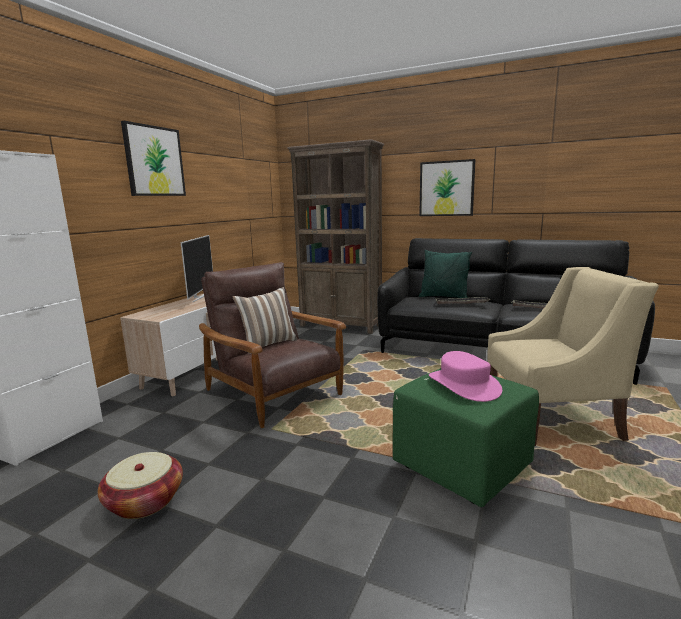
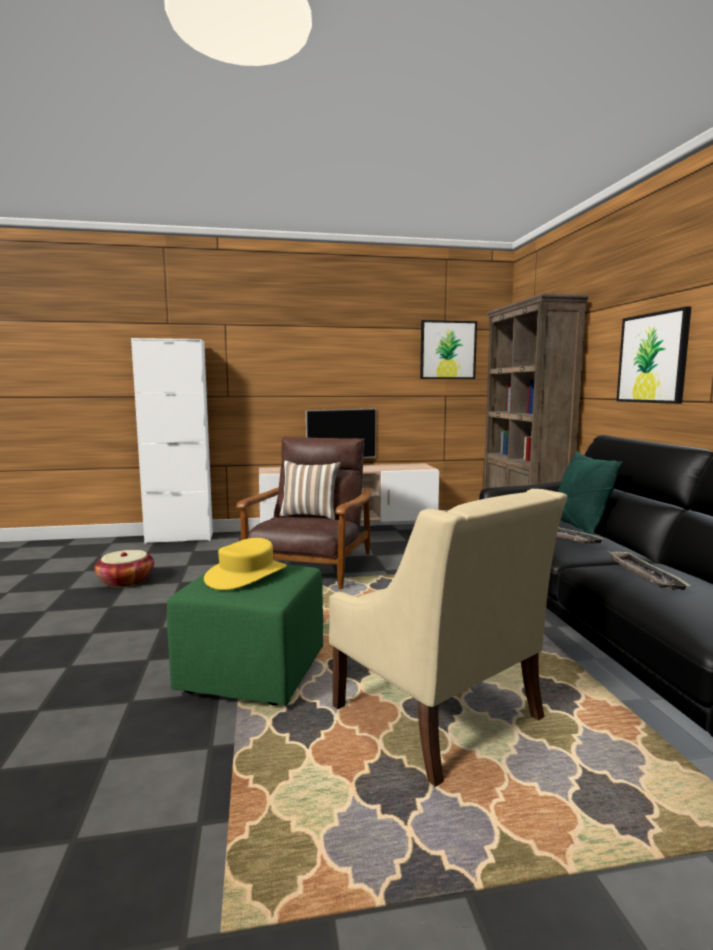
camera: 55 degrees right, 5 degrees down
(154, 161) = (317, 338): picture -> picture (447, 350)
(464, 385) = (247, 575): pink hat -> yellow hat

